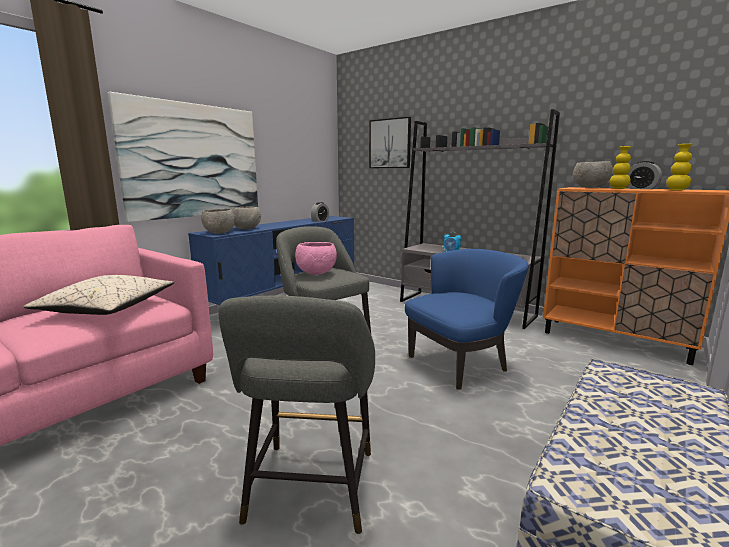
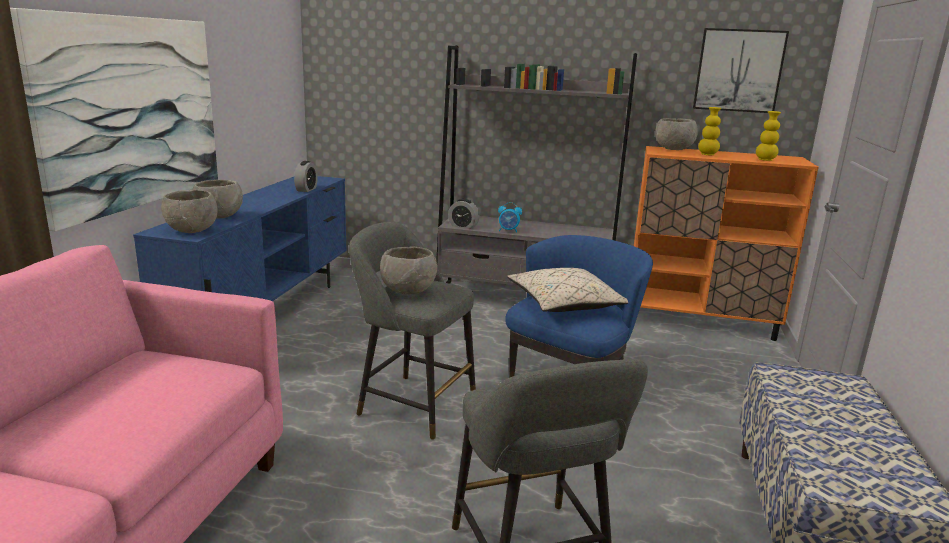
camera: 25 degrees left, 5 degrees up
(107, 309) = (151, 391): beige pillow -> beige pillow (564, 304)
(317, 273) = (409, 291): pink bowl -> grey bowl
(390, 143) = (397, 69): picture -> picture (738, 70)
(641, 188) = (726, 153): alarm clock -> alarm clock (463, 226)

